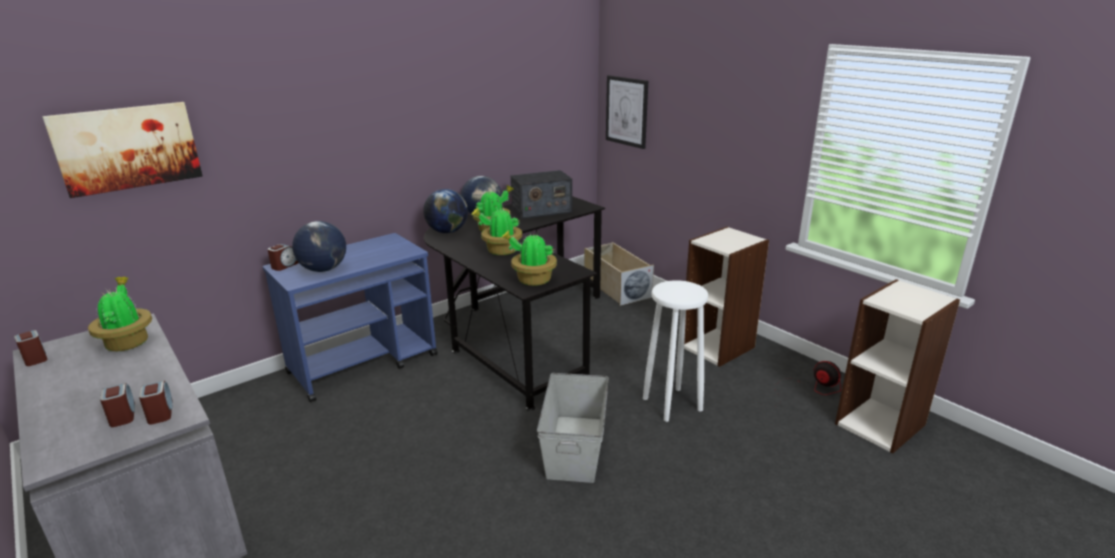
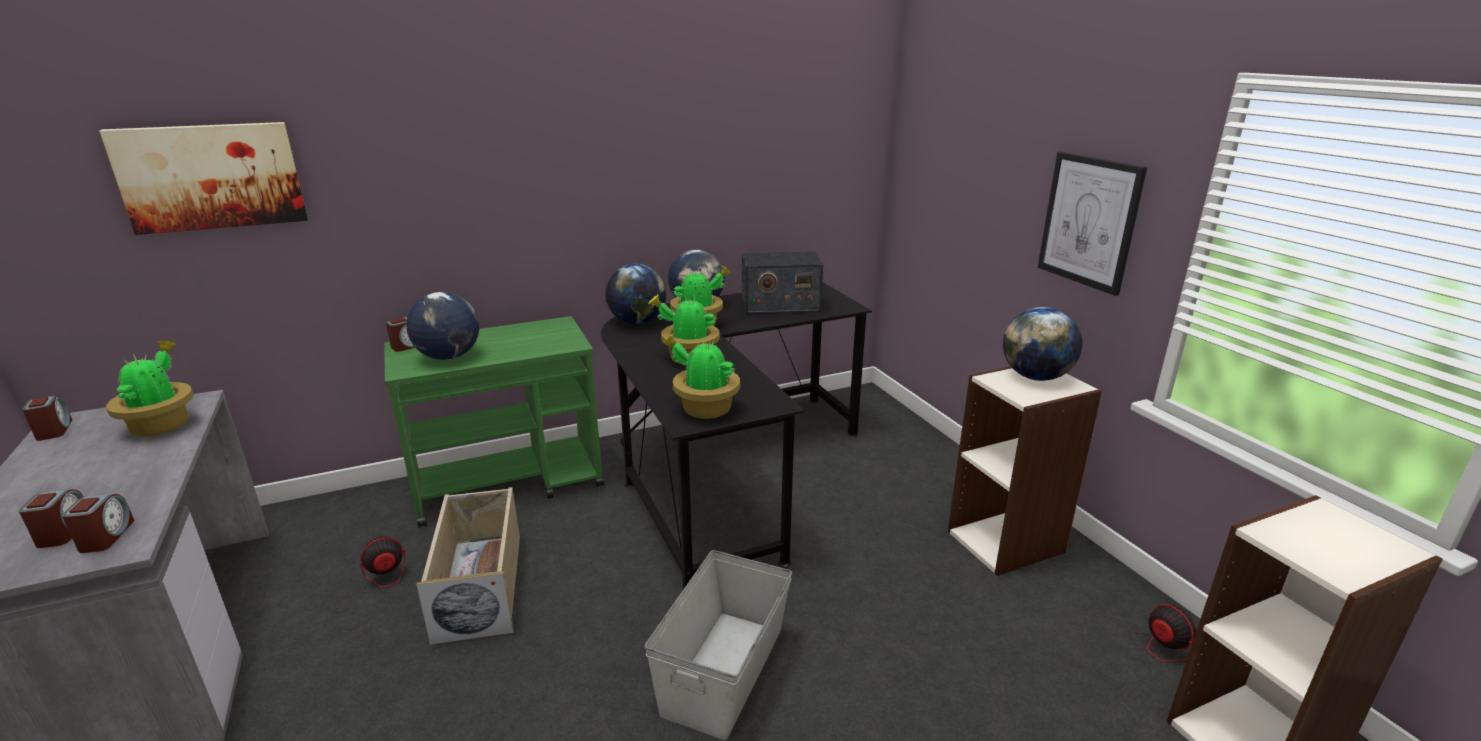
camera: 15 degrees right, 0 degrees up
(302, 447) = (375, 591): none -> fan
(364, 363) = (510, 484): blue cart -> green cart
(615, 287) = (886, 423): beige storage box -> beige storage box (480, 585)
(627, 111) = (925, 174): picture -> picture (1089, 221)
(671, 404) = (898, 626): white stool -> none
(728, 236) = (1036, 377): none -> globe

